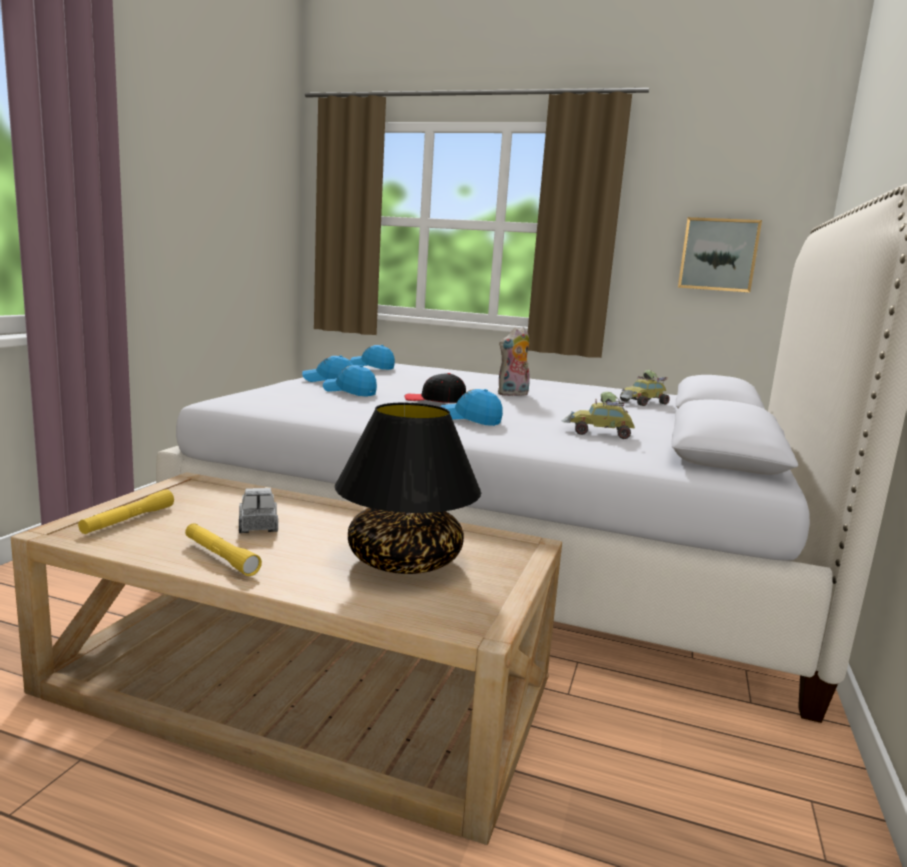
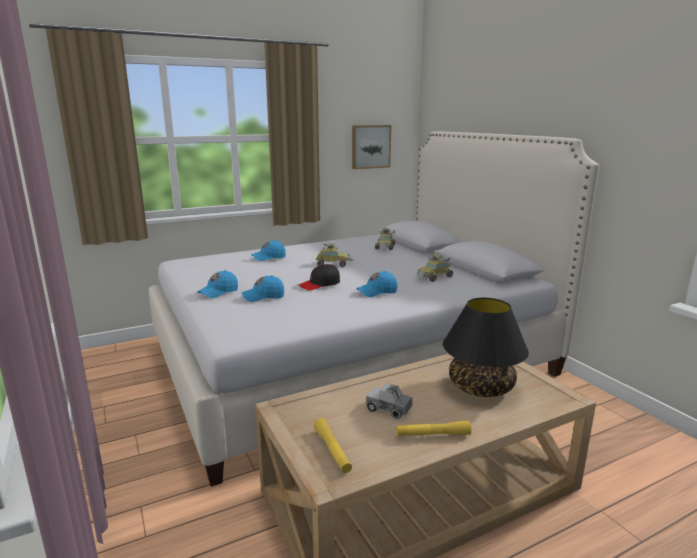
camera: 45 degrees left, 5 degrees up
(372, 367) = (200, 268): blue cap -> blue cap (269, 257)
(513, 394) = (333, 264): plush toy -> toy car

